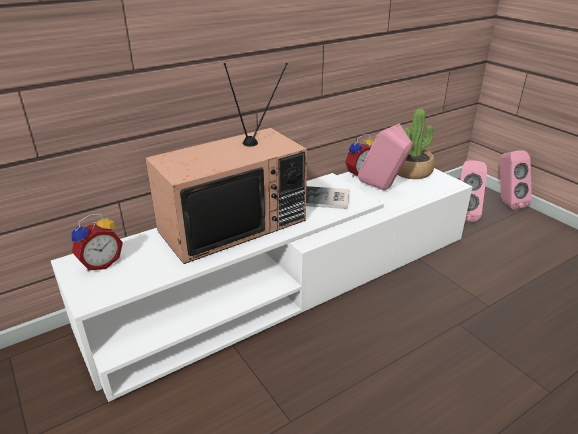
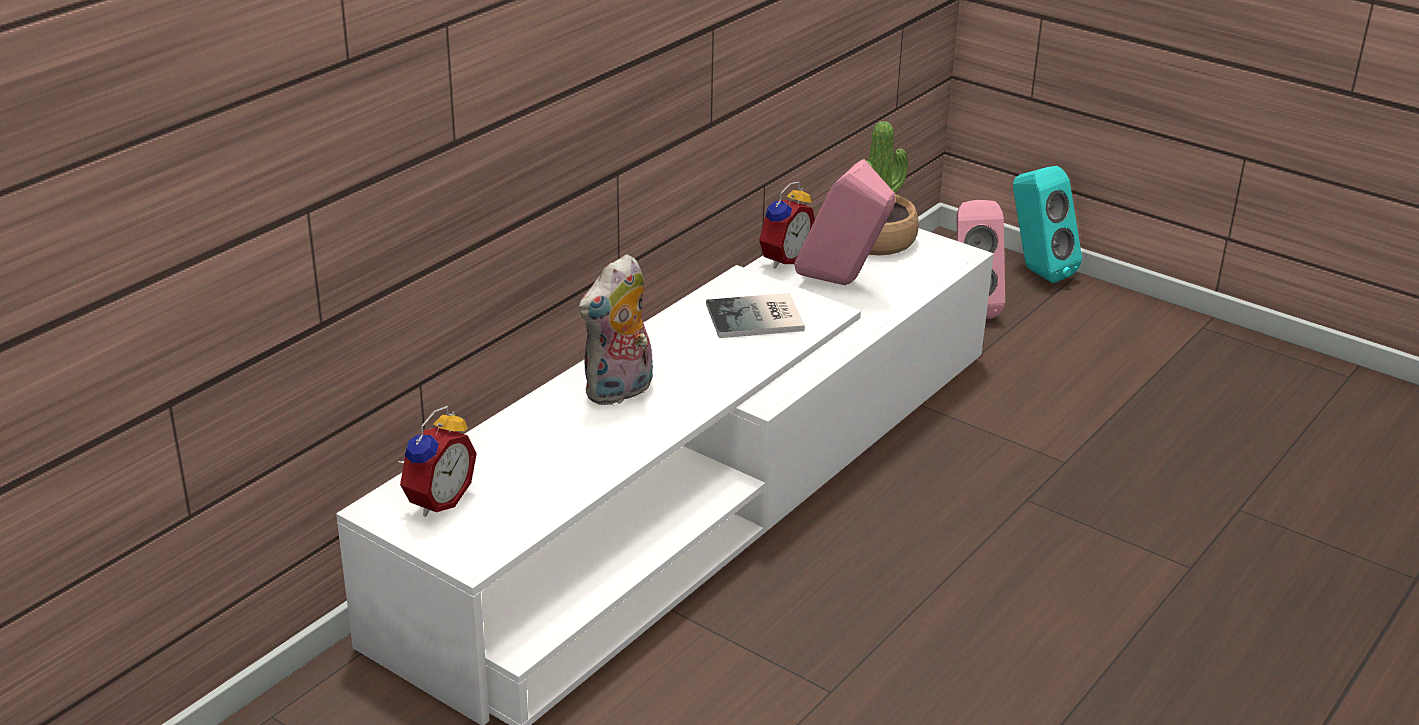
camera: 20 degrees left, 0 degrees up
(233, 224) = (620, 392): television -> plush toy
(506, 203) = (1036, 272): pink speaker -> turquoise speaker

